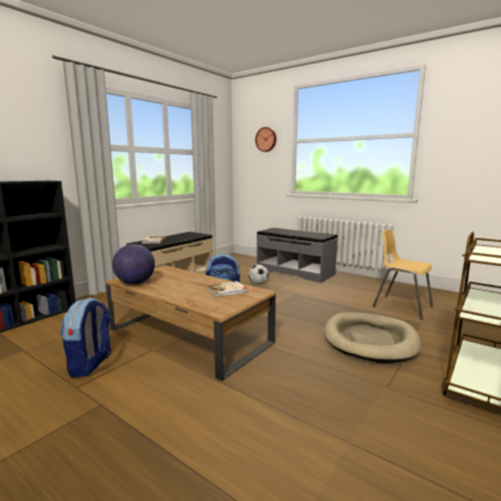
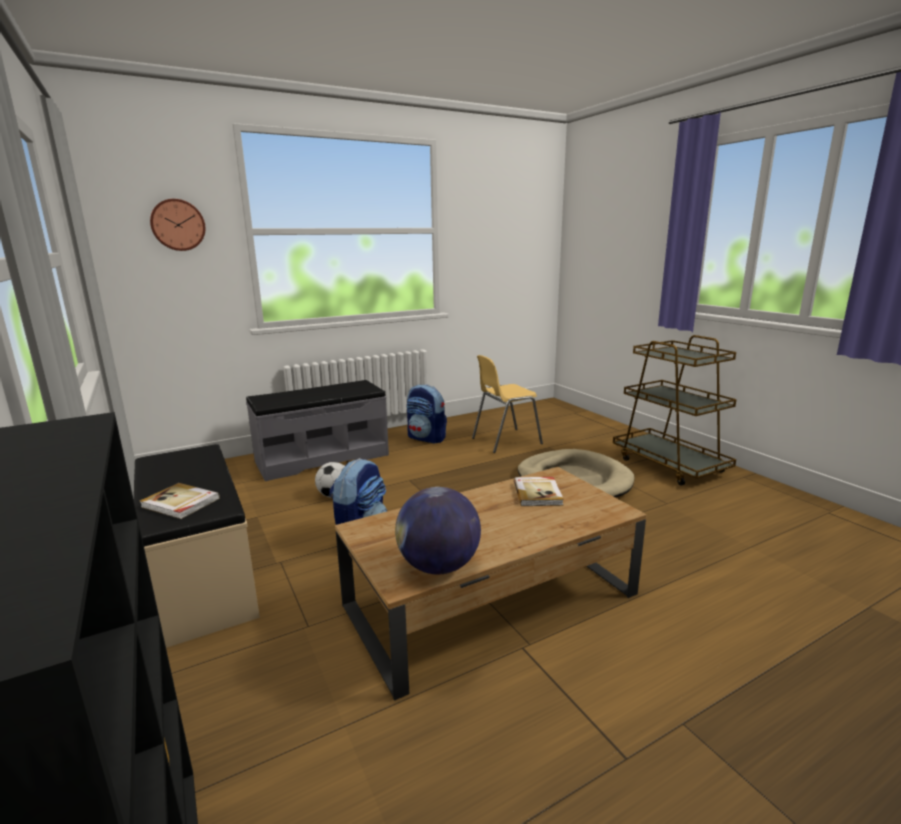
camera: 65 degrees left, 5 degrees up
(91, 365) = (548, 736): backpack -> backpack (427, 438)

